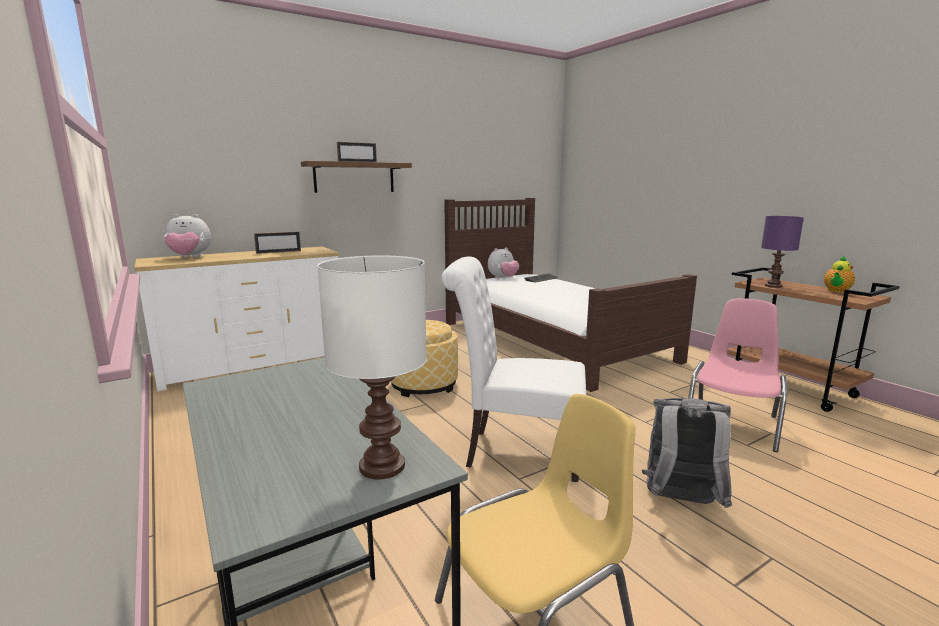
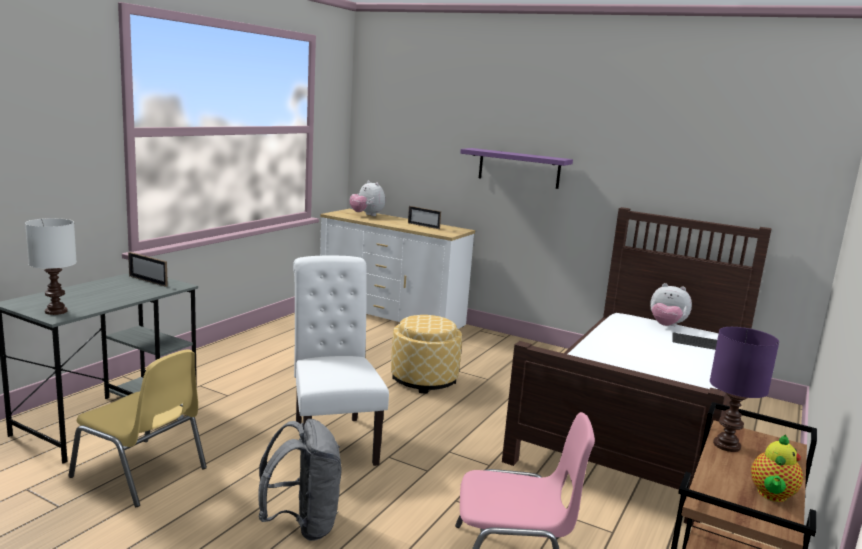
camera: 60 degrees right, 0 degrees up
(354, 177) = (519, 168): brown shelf -> purple shelf
(357, 161) = (511, 153): picture frame -> picture frame (148, 281)
(836, 291) = (771, 495): teapot -> teapot turned 75 degrees counterclockwise

